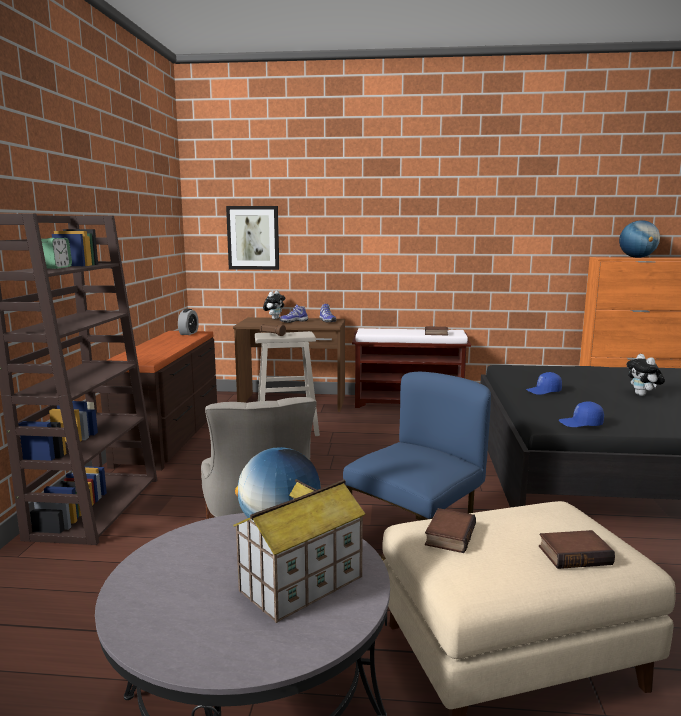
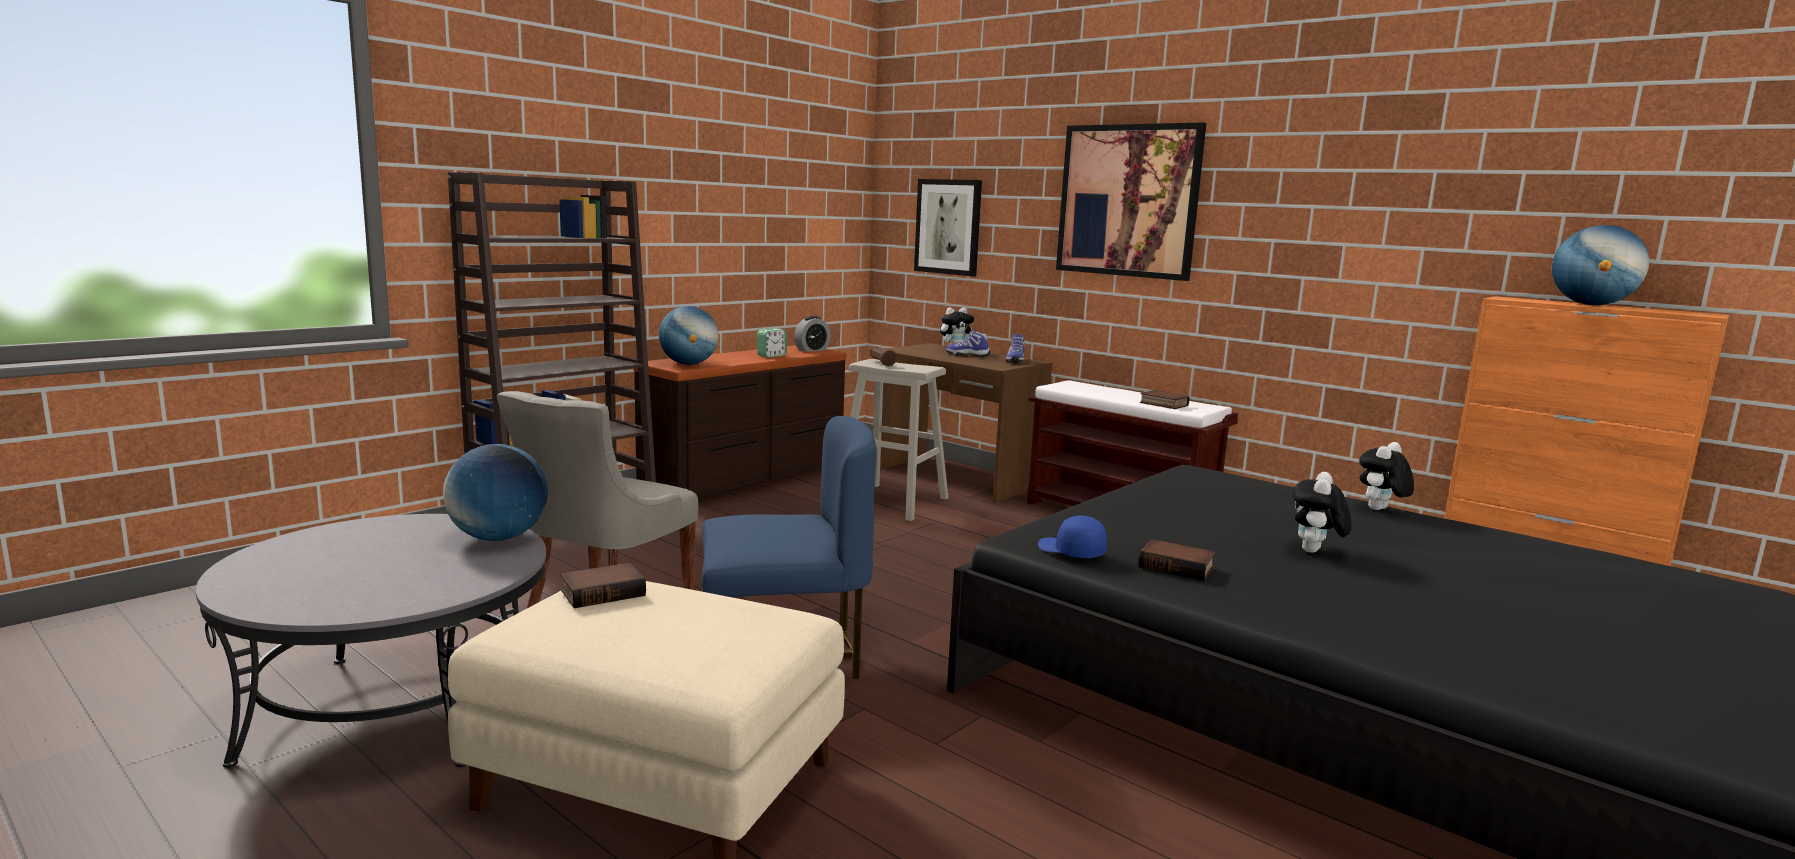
camera: 35 degrees right, 0 degrees up
(57, 267) = (544, 236): alarm clock -> alarm clock (771, 356)
(143, 358) = (688, 364): none -> globe
(301, 584) = (404, 577): toy house -> none
(386, 216) = (1128, 201): none -> picture
(544, 391) = (1149, 508): blue cap -> none
(574, 554) = (668, 650): book -> book (1177, 566)
(607, 369) = (1380, 510): none -> plush toy

